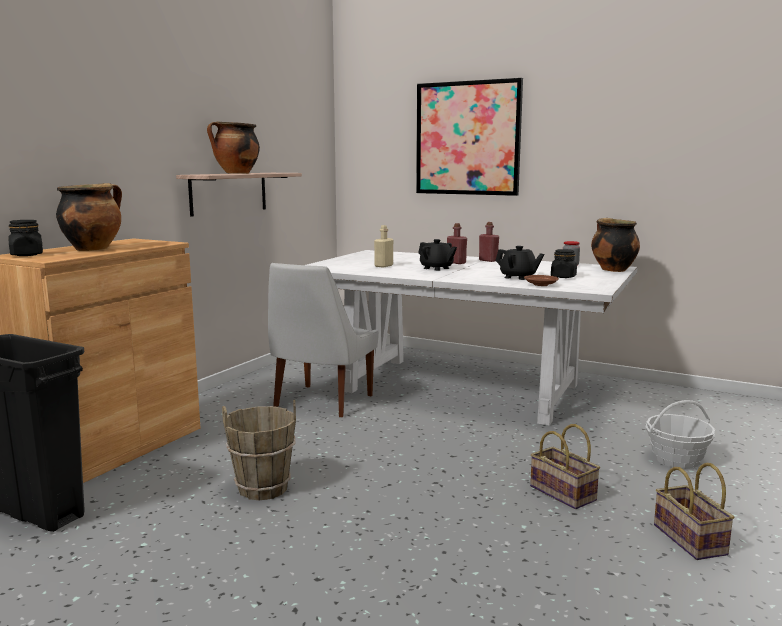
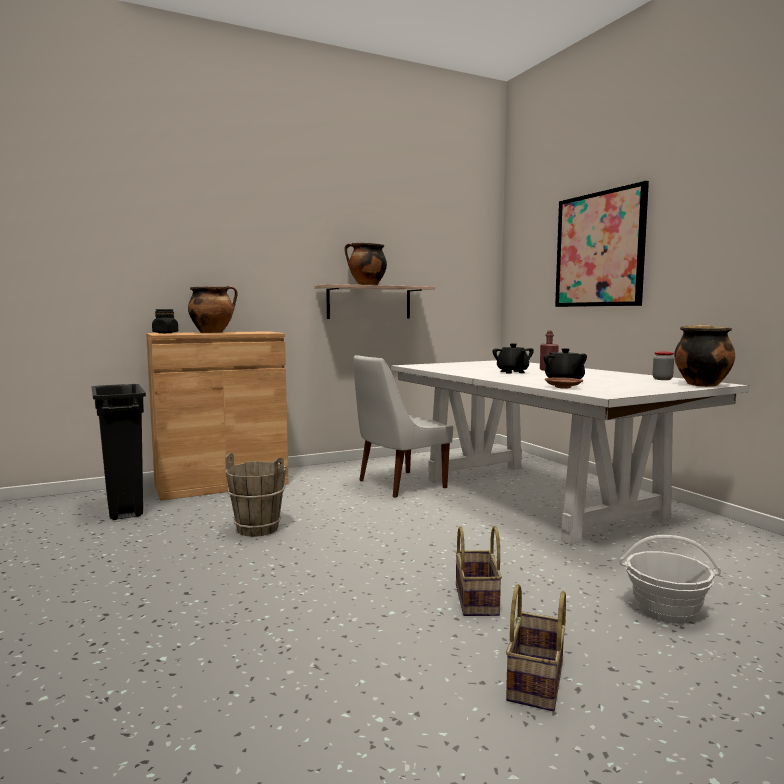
camera: 35 degrees right, 5 degrees down
(383, 266) = (473, 368): beige bottle -> none
(488, 260) = (588, 371): red bottle -> none
(563, 277) = (615, 385): black jar -> none

